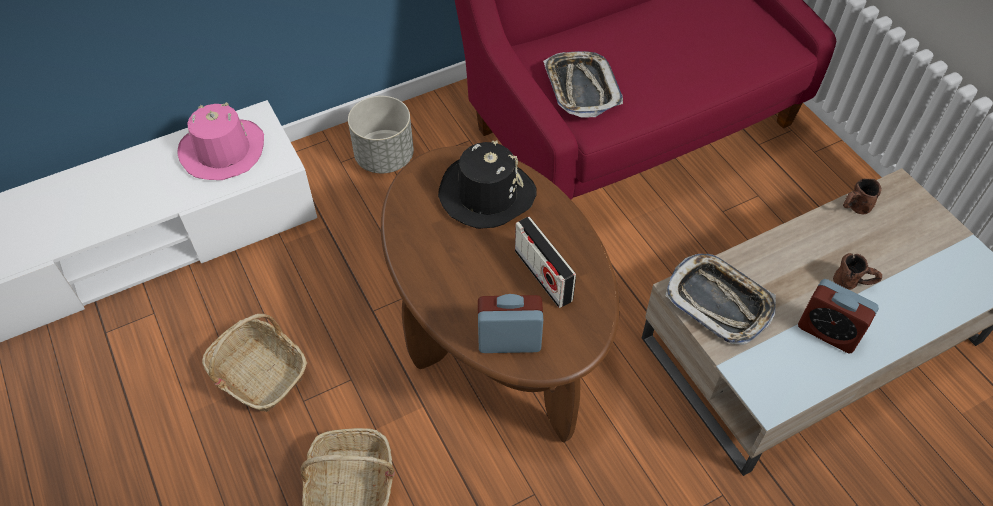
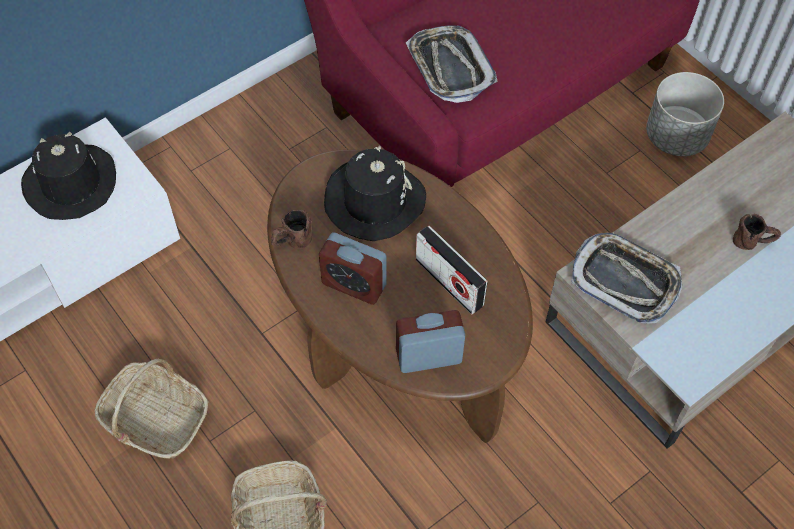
camera: 10 degrees left, 5 degrees up
(222, 151) = (71, 184): pink hat -> black hat
(384, 157) = (238, 158): grey planter -> grey planter (675, 136)
(828, 332) = (735, 297): alarm clock -> alarm clock (354, 284)
(854, 208) = (743, 162): brown mug -> brown mug (291, 242)

